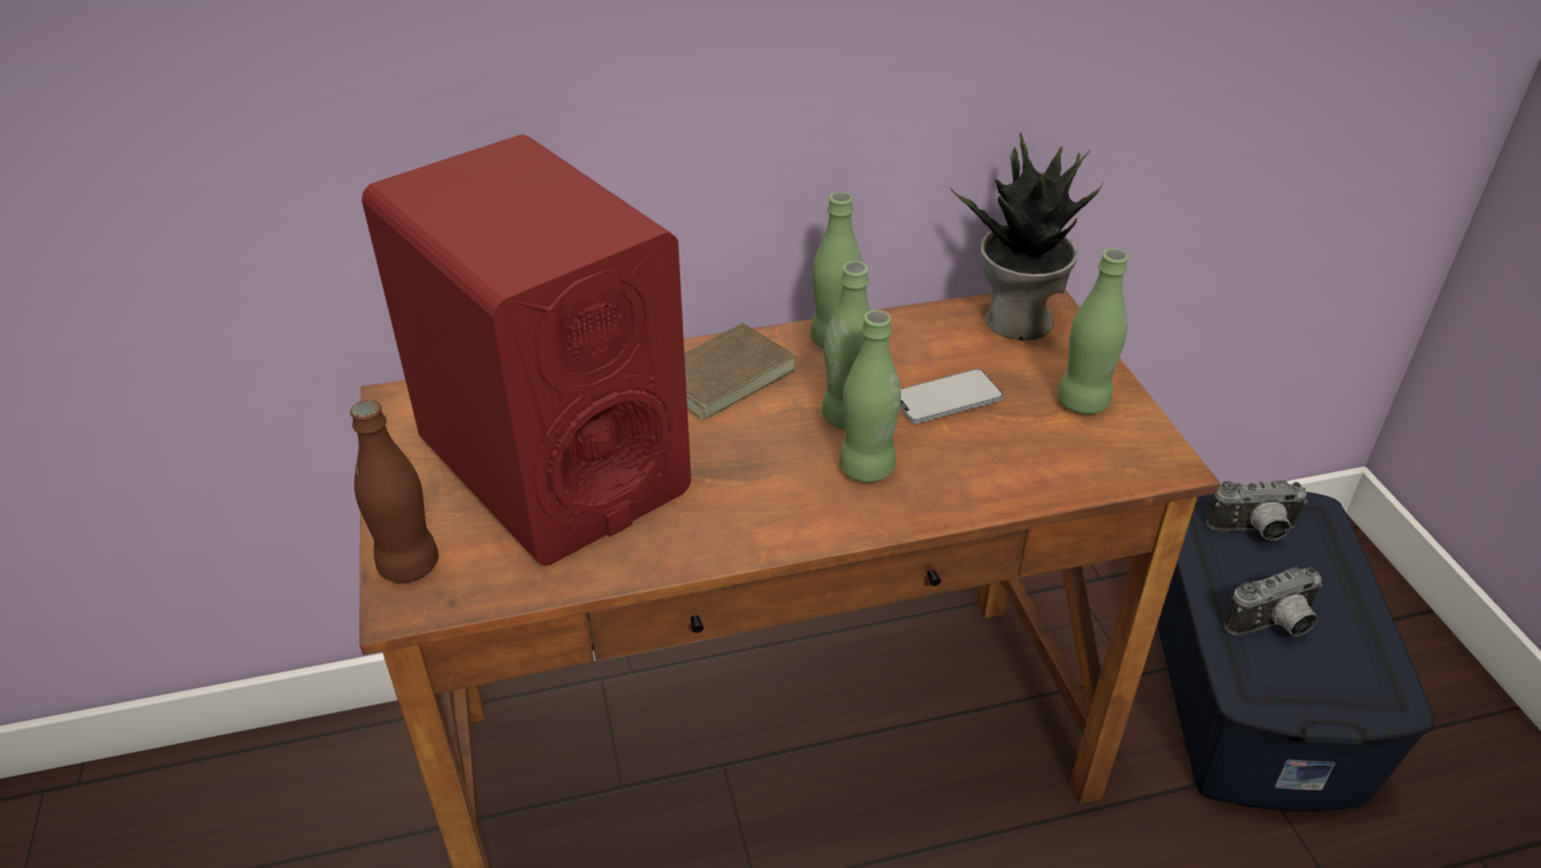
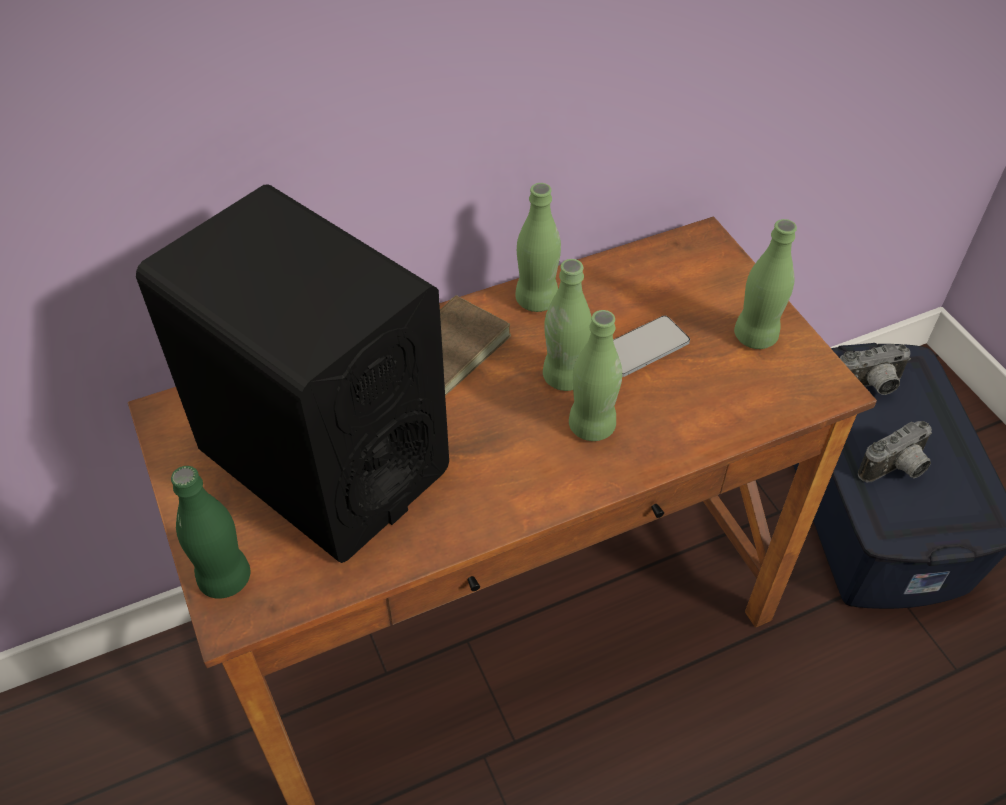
camera: 10 degrees left, 10 degrees up
(409, 565) = (225, 578): brown bottle -> green bottle
(552, 465) = (323, 460): red speaker -> black speaker
(1016, 321) = (685, 261): potted plant -> none

